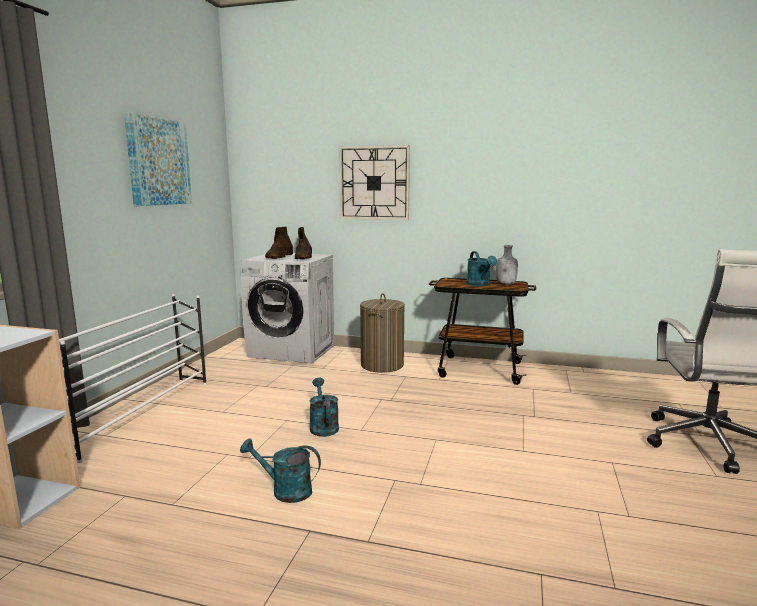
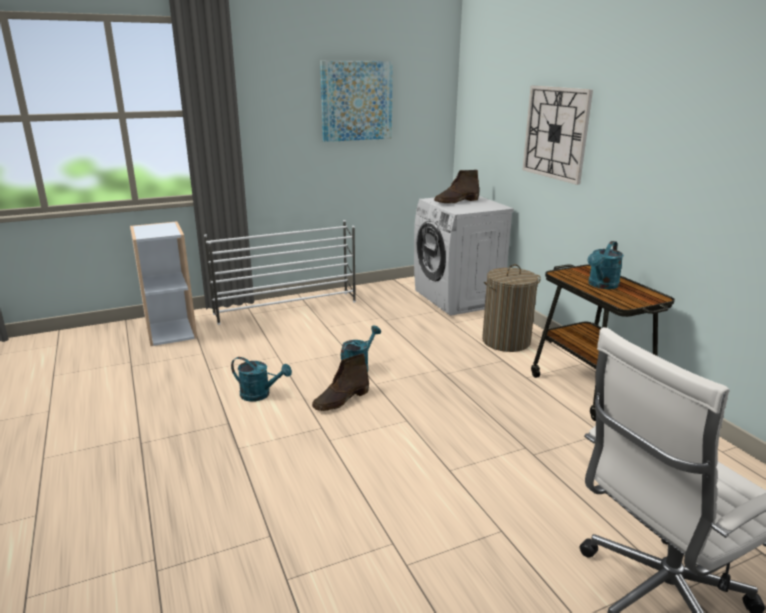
camera: 50 degrees right, 10 degrees up
(285, 491) = (260, 395): turquoise watering can -> turquoise watering can turned 135 degrees clockwise
(303, 257) = (474, 206): brown boot -> brown boot (341, 400)
(506, 284) = (636, 295): grey bottle -> none

